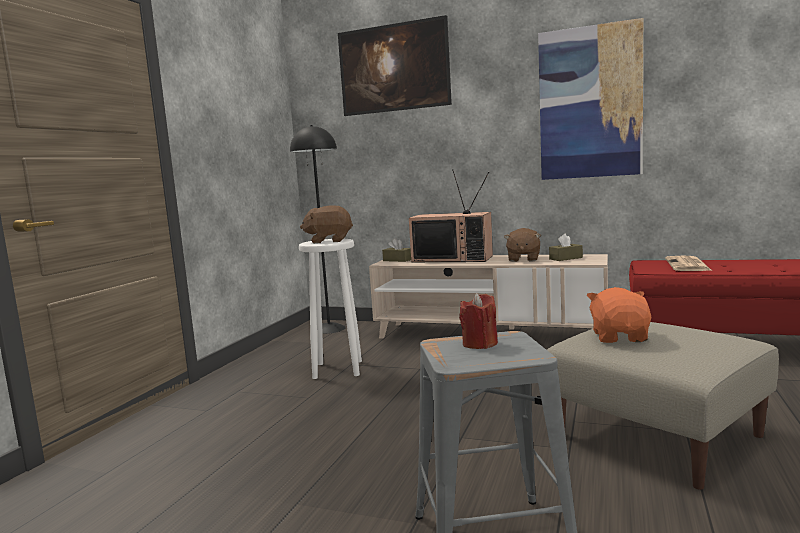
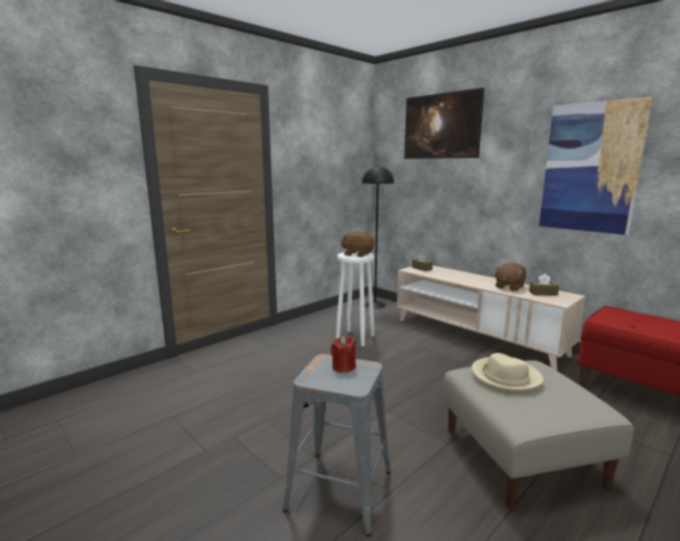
camera: 25 degrees right, 5 degrees up
(453, 258) = (460, 275): television -> none
(620, 337) = (505, 377): orange plush toy -> beige hat
(688, 265) = (647, 322): newspaper -> none

